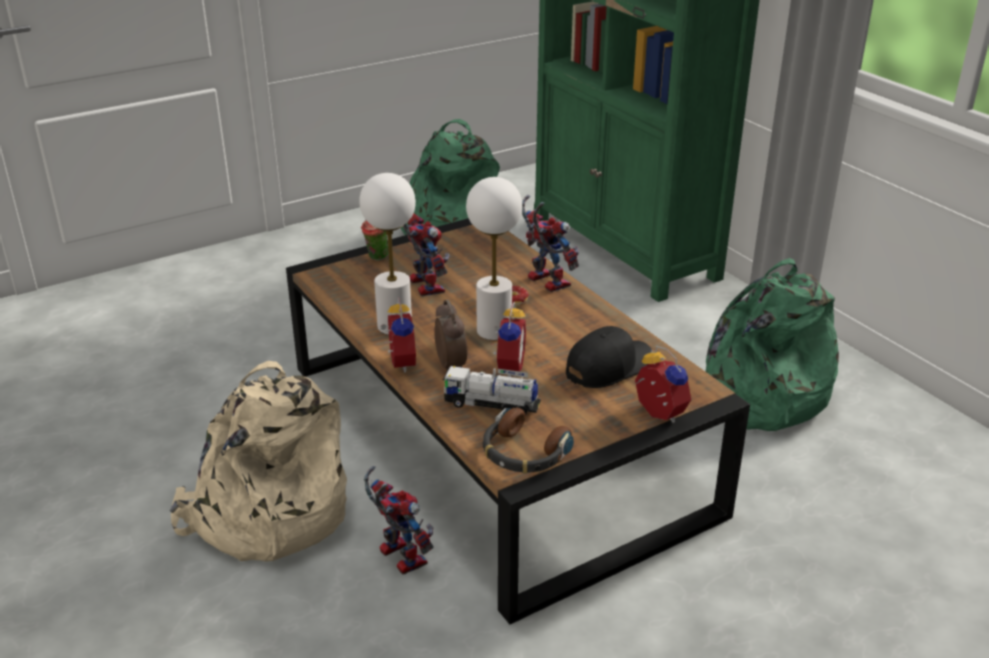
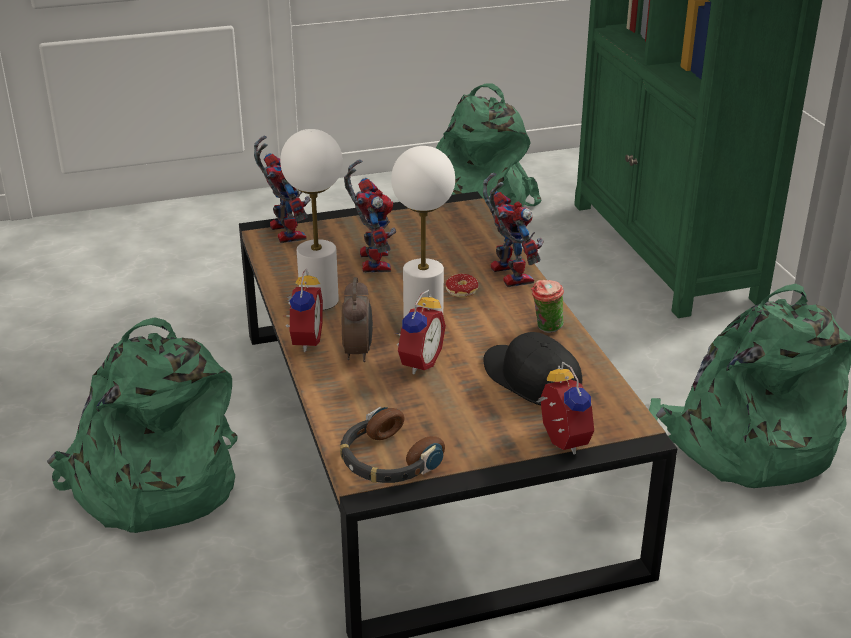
camera: 15 degrees right, 0 degrees up
(267, 514) = (152, 483): beige backpack -> green backpack
(376, 258) = (336, 225): cup -> cup (546, 329)
(397, 555) = (265, 551): toy robot -> toy robot (282, 231)
(491, 404) = (379, 401): toy truck -> none
(608, 367) = (531, 379): black cap -> black cap turned 105 degrees counterclockwise

